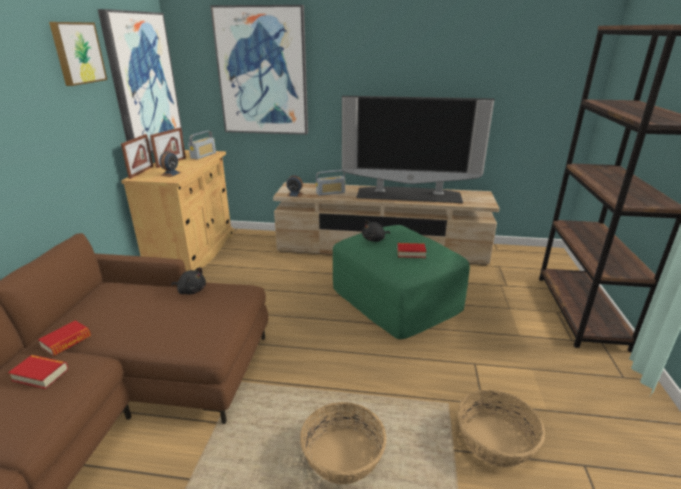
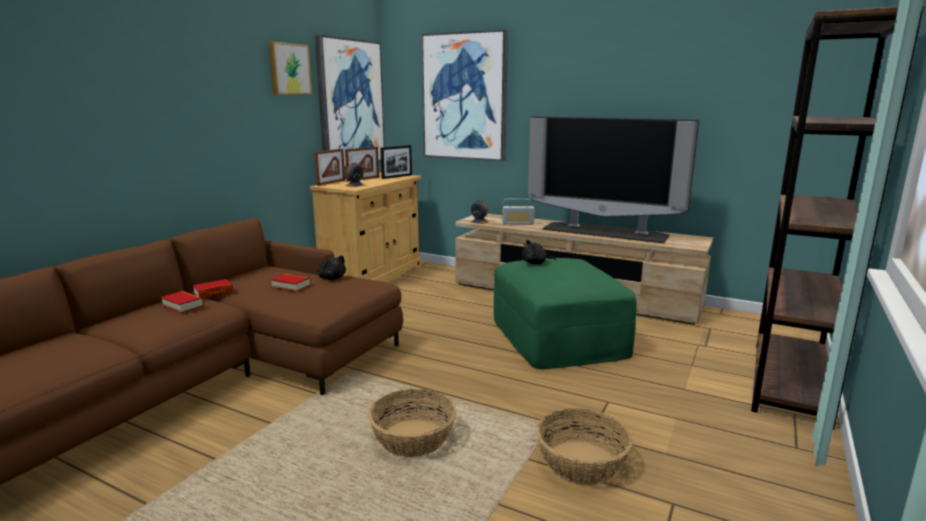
camera: 20 degrees right, 10 degrees down
(203, 155) = (397, 177): radio -> picture frame
(411, 253) = (564, 276): book -> book (291, 286)

